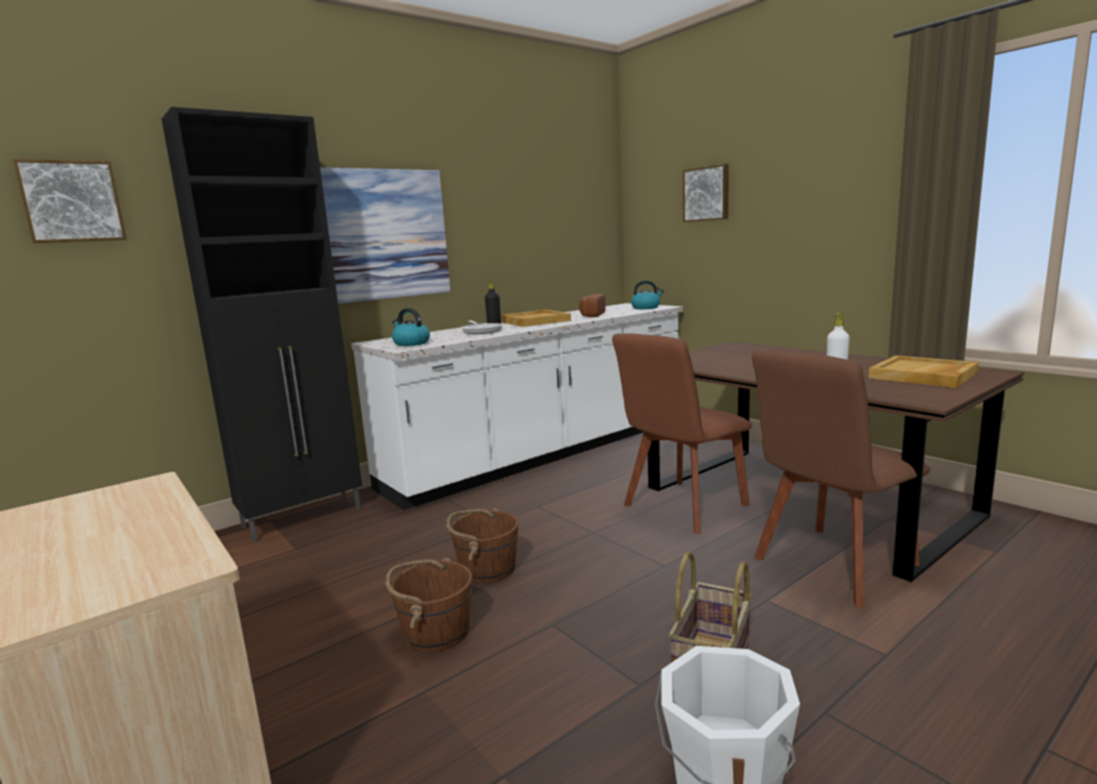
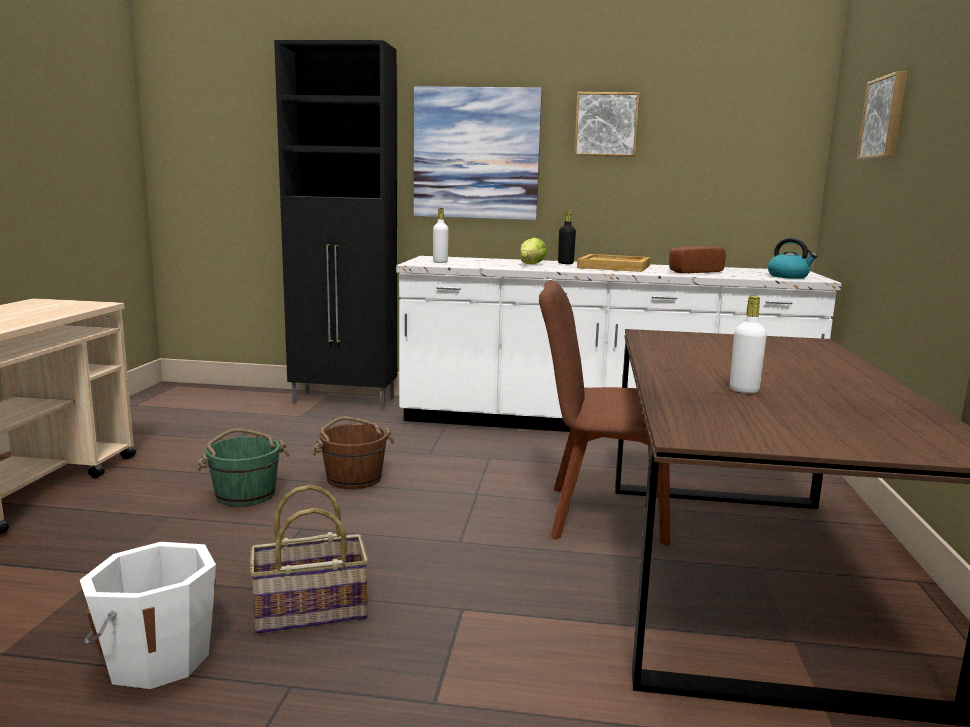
camera: 45 degrees right, 0 degrees up
(72, 202) = (234, 115): picture -> picture (606, 124)
(411, 343) = (440, 262): kettle -> white bottle
(435, 632) = (245, 494): brown bucket -> green bucket
(481, 331) = (531, 264): frying pan -> lettuce
(830, 566) = (592, 628): brown chair -> none
(923, 375) = (849, 423): beige tray -> none

